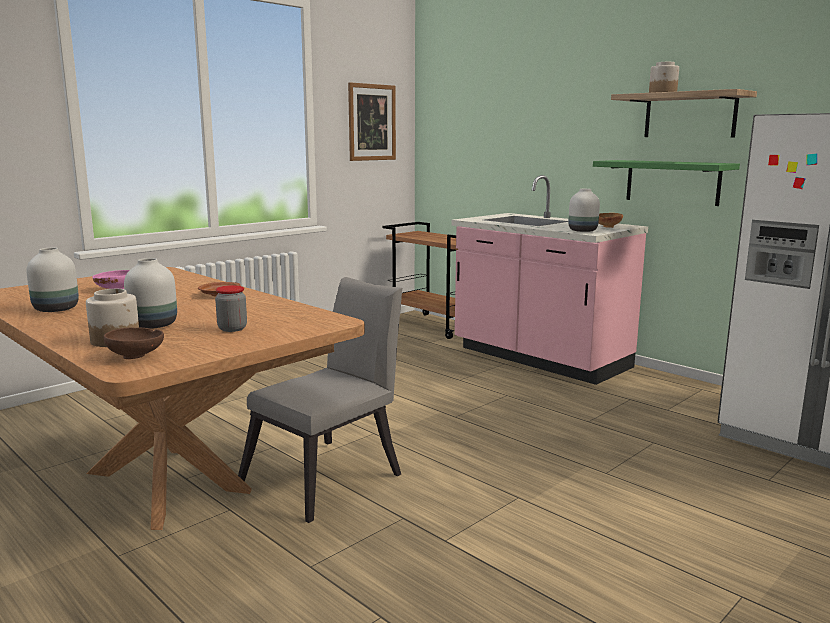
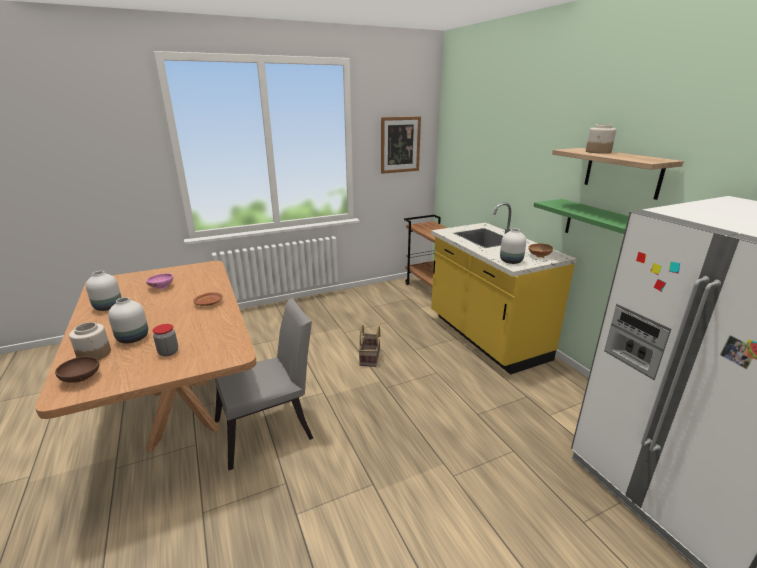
camera: 20 degrees right, 10 degrees up
(408, 394) = (370, 358): none -> basket
(539, 358) = (485, 337): pink counter -> yellow counter

